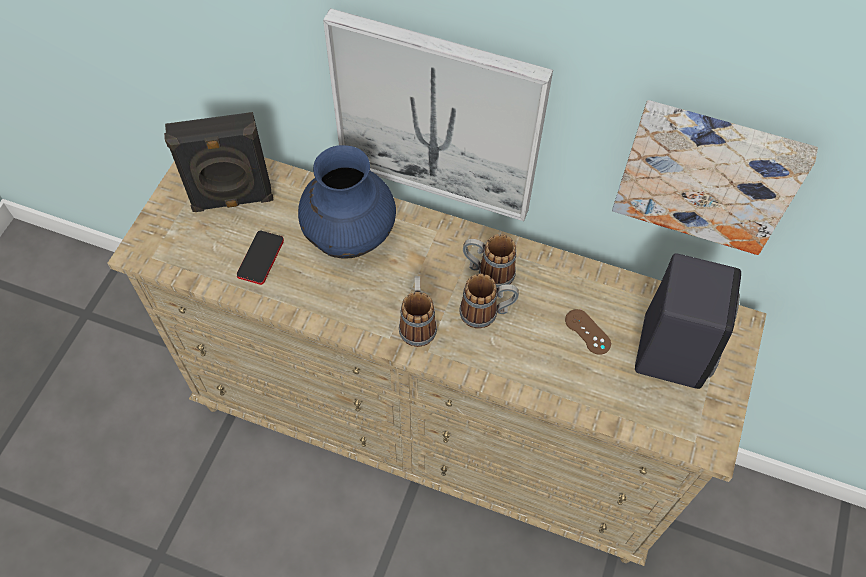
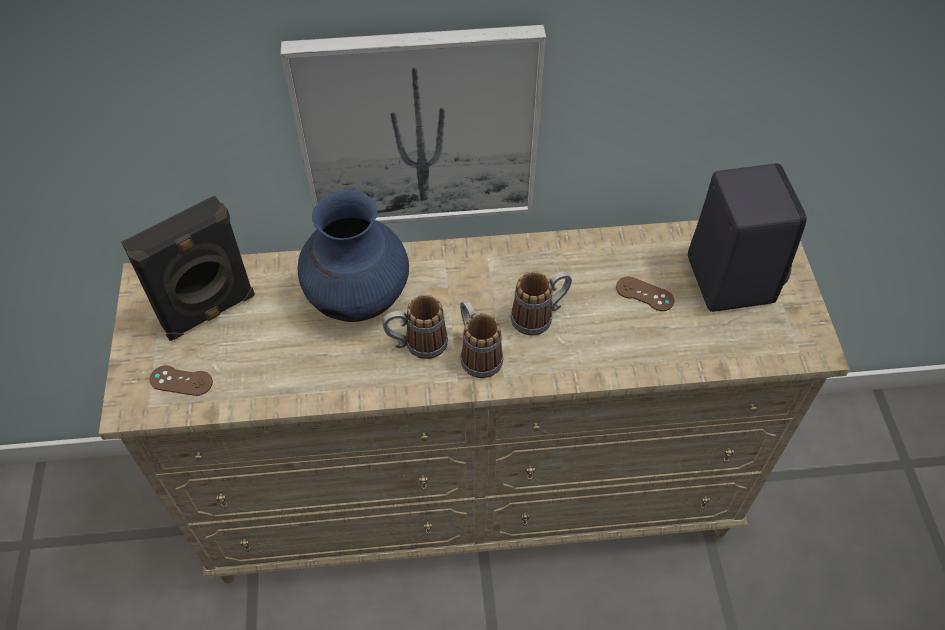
camera: 25 degrees left, 5 degrees down
(184, 247) = (181, 381): none -> brown game controller
(260, 258) = (274, 357): phone -> none
(488, 272) = (518, 277): mug -> mug (417, 344)
(708, 174) = (714, 83): picture -> none

